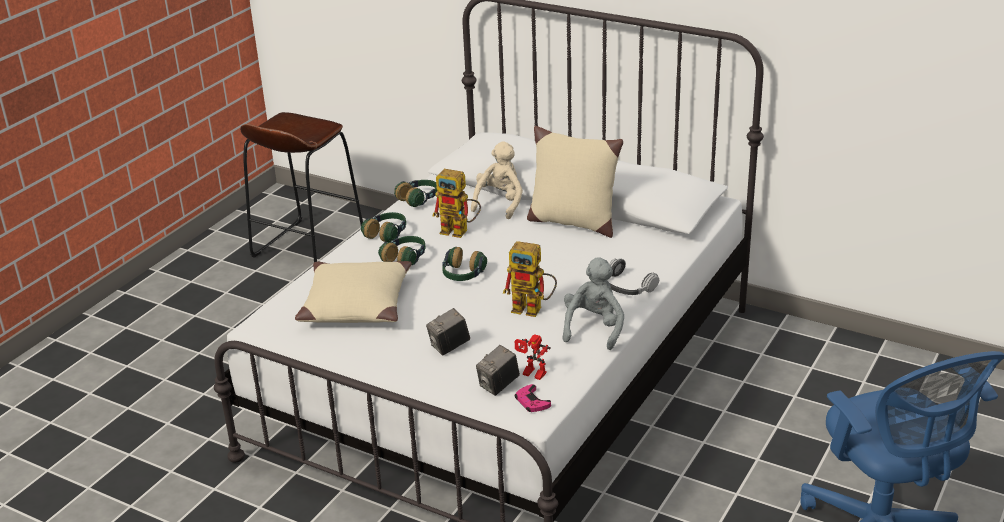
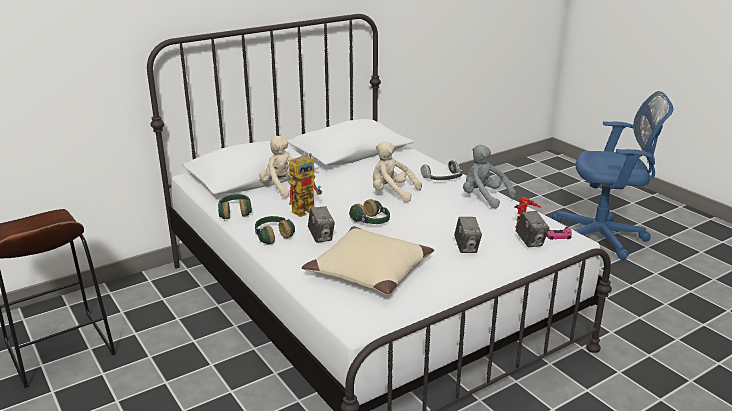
camera: 65 degrees left, 5 degrees down
(405, 258) = (321, 237): headphones -> camera
(533, 309) = (442, 209): toy robot -> none
(547, 266) = (392, 193): none -> beige plush toy
(572, 222) = (343, 172): beige pillow -> none

